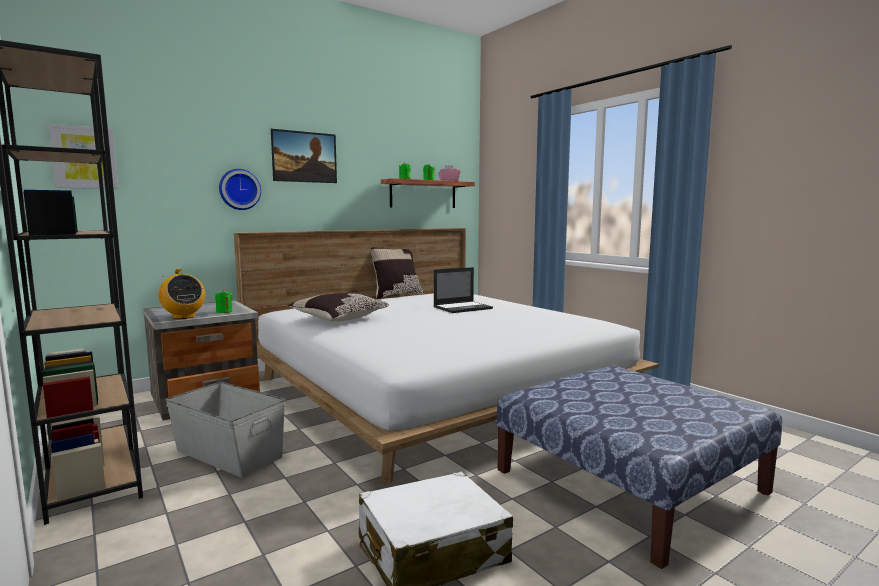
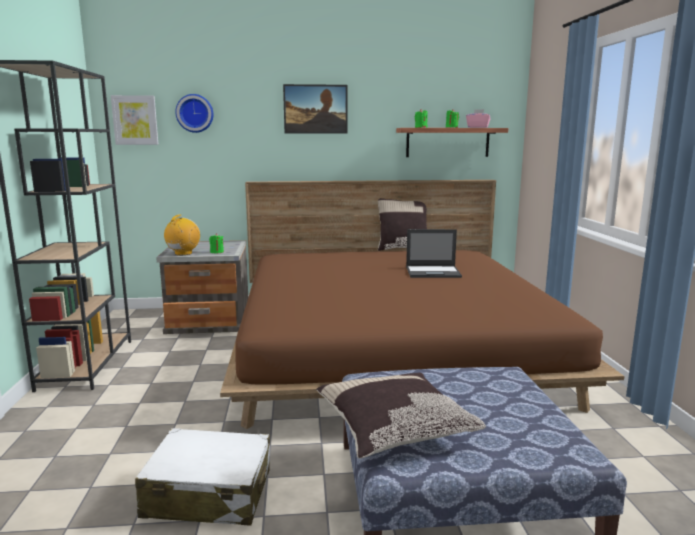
camera: 30 degrees right, 5 degrees up
(183, 317) = (183, 253): radio -> radio turned 150 degrees counterclockwise
(229, 453) = (173, 371): grey storage box -> none
(239, 189) = (254, 142): wall clock -> wall clock (195, 113)
(339, 319) = (301, 270): pillow -> pillow (395, 429)
(435, 388) = (391, 351): white bed -> brown bed

